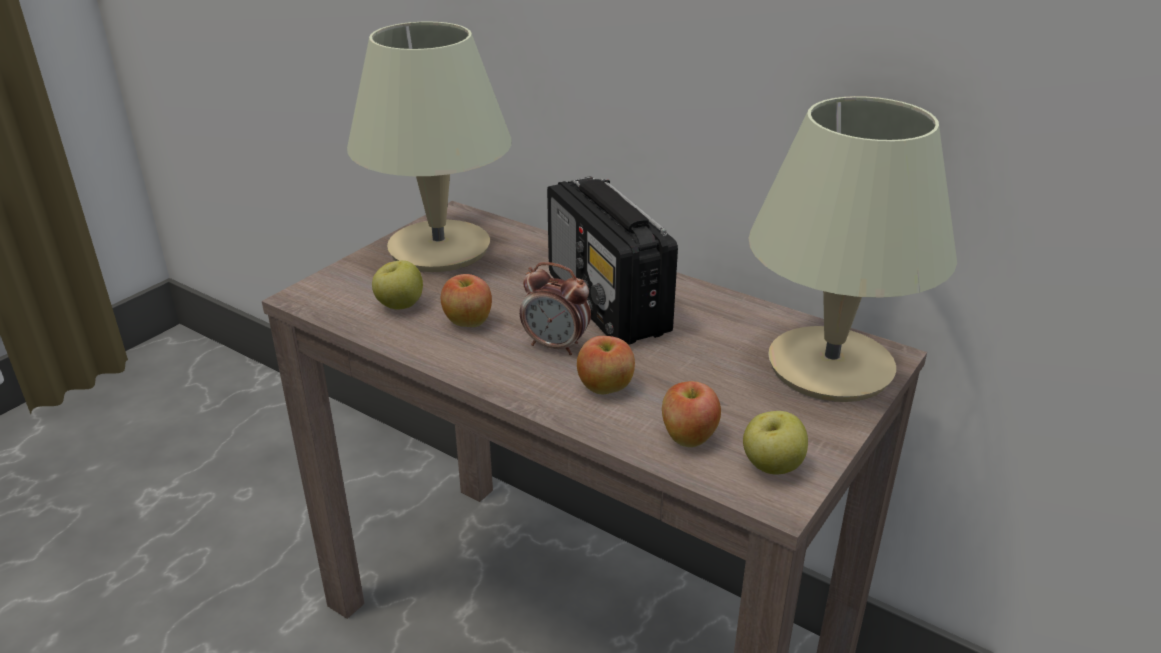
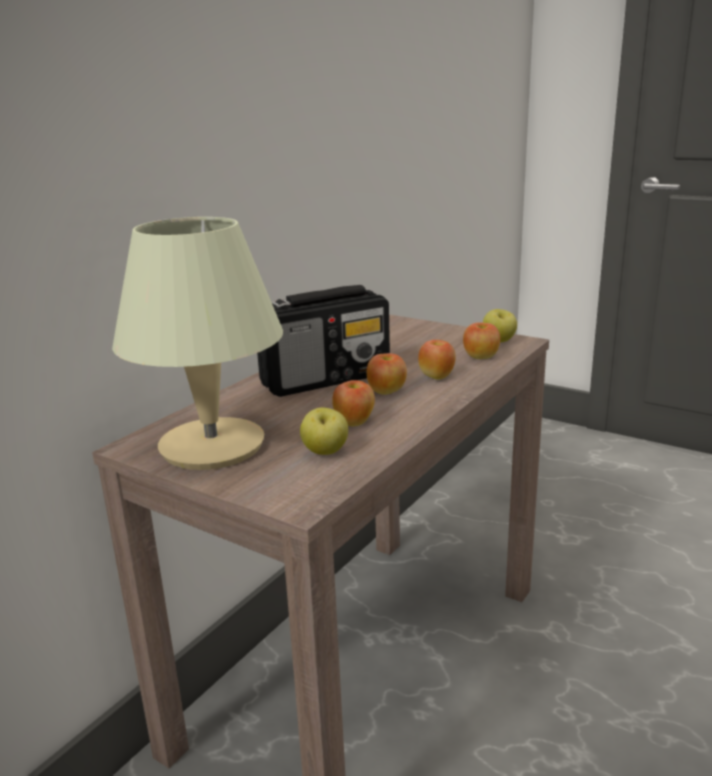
camera: 90 degrees left, 10 degrees down
(556, 346) = (387, 392): alarm clock -> apple
(831, 366) = (400, 329): beige table lamp -> none

